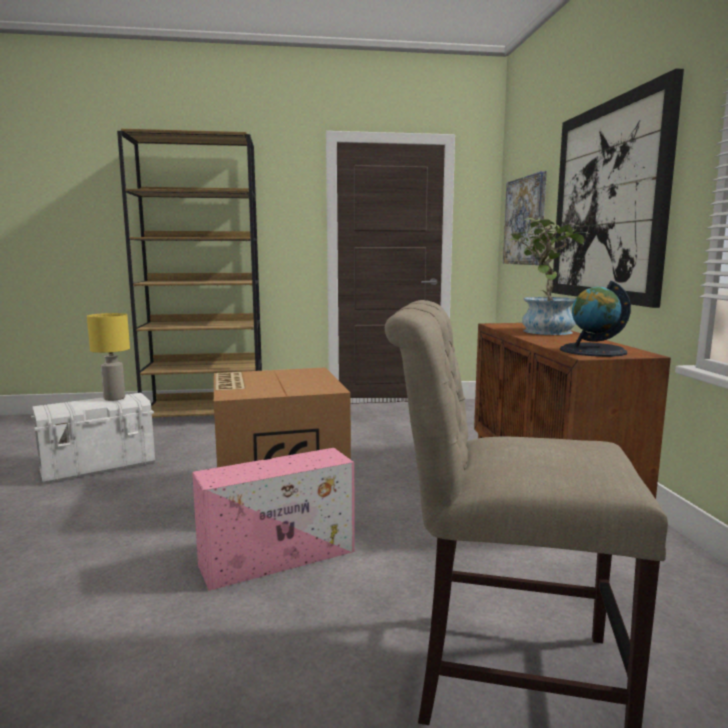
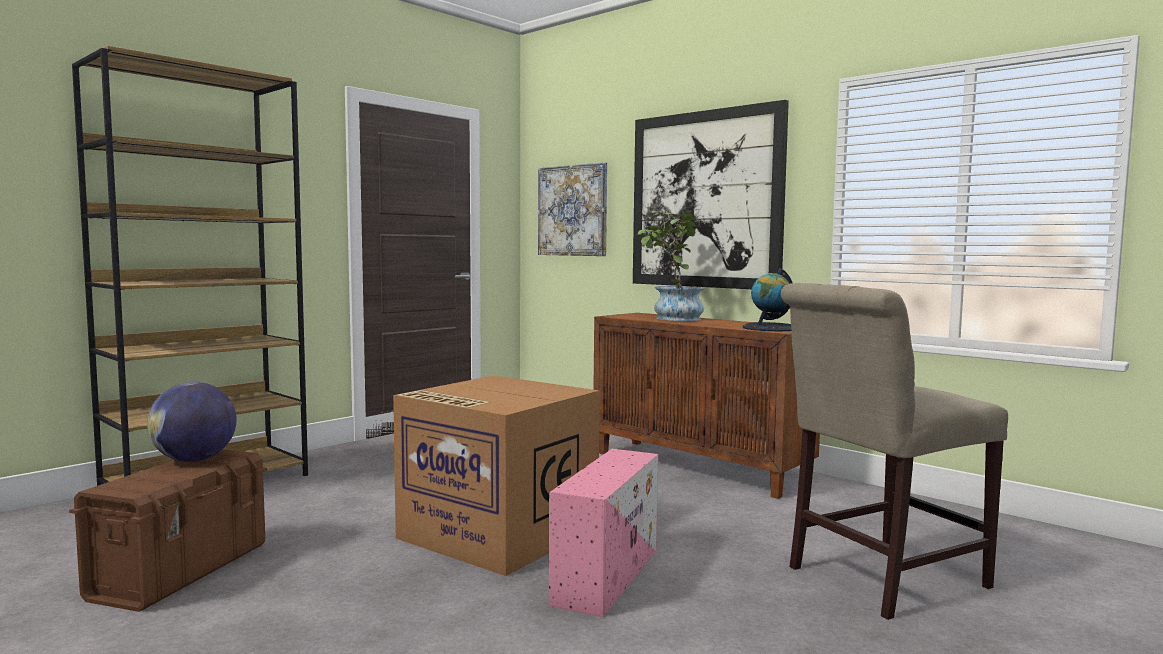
camera: 40 degrees left, 5 degrees down
(99, 466) = (182, 571): white storage box -> brown storage box
(114, 398) = (194, 460): yellow table lamp -> globe

